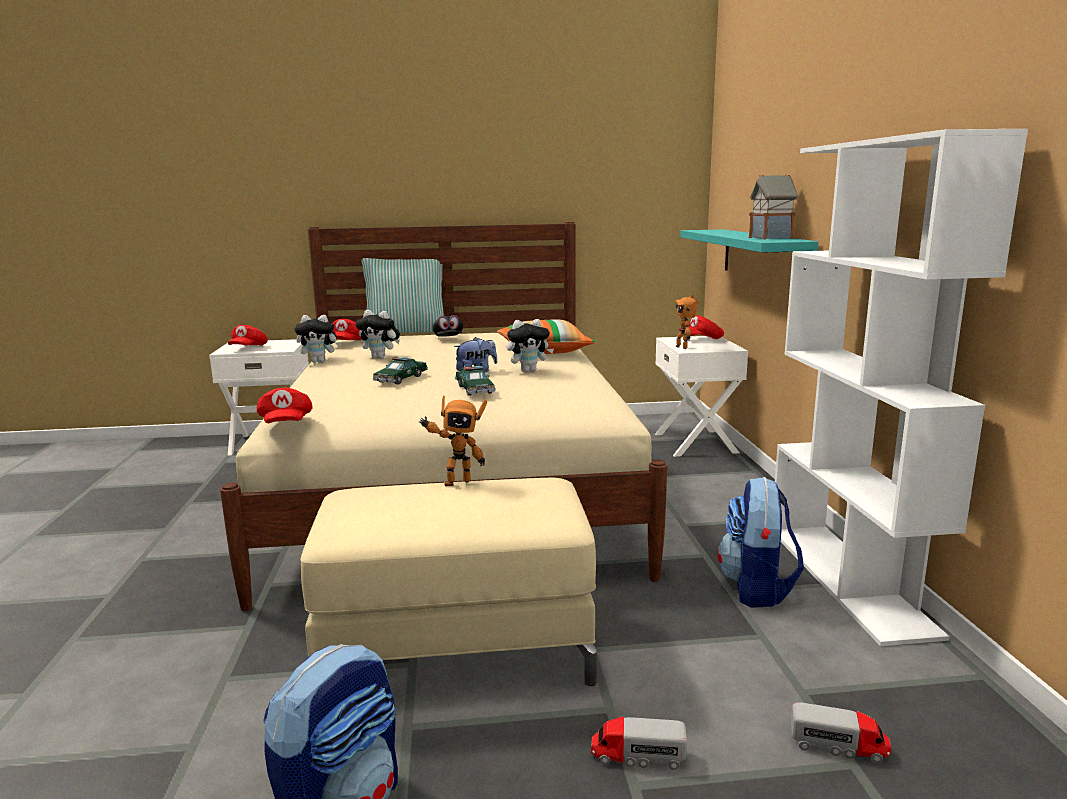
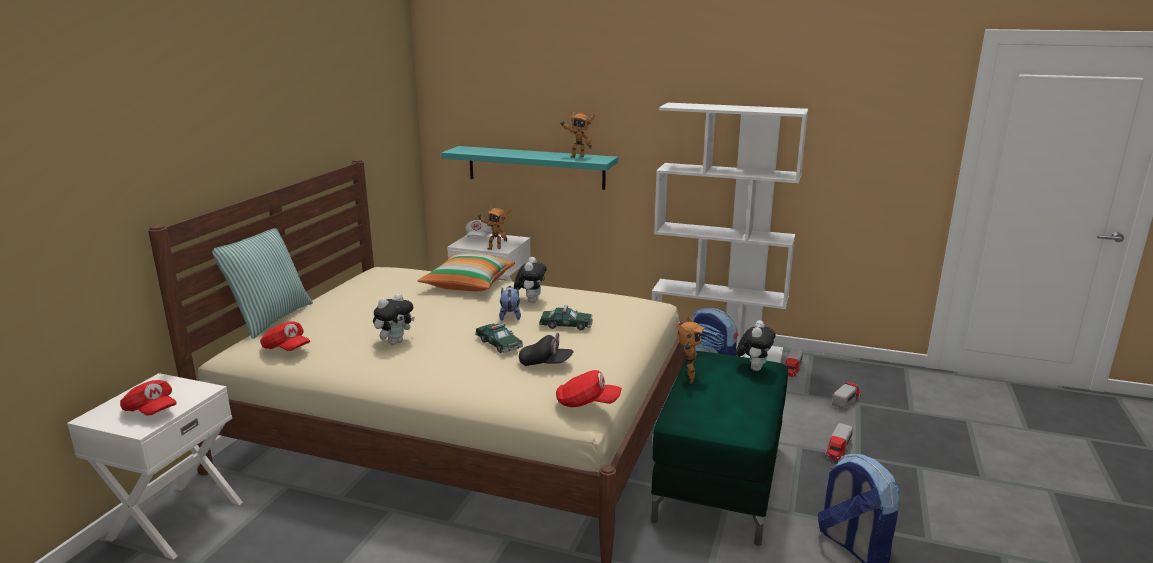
camera: 65 degrees left, 5 degrees up
(320, 361) = (349, 371): plush toy -> plush toy (753, 368)
(448, 339) = (355, 306): black cap -> black cap (546, 363)
(458, 648) = (719, 479): beige ottoman -> green ottoman
(701, 339) = (478, 238): red cap -> white cap
(771, 238) = (577, 156): toy house -> toy robot
(882, 662) = (792, 369): none -> toy truck

